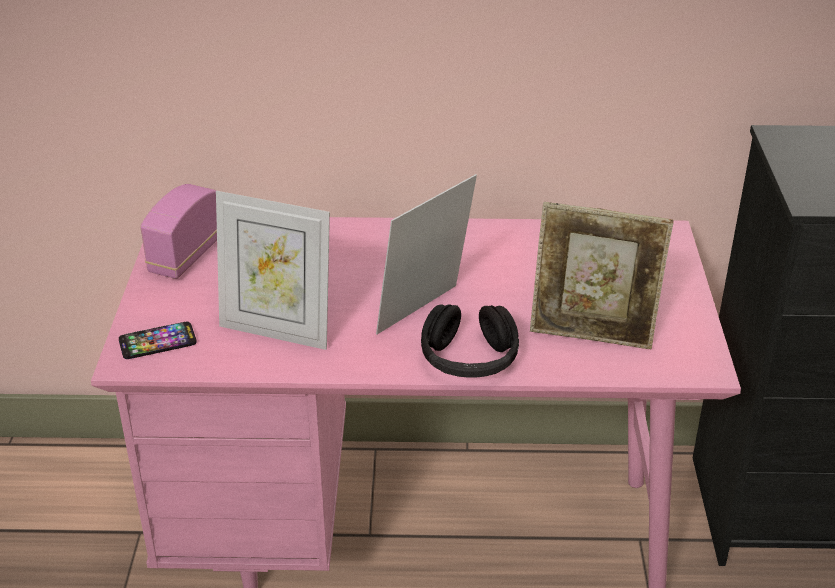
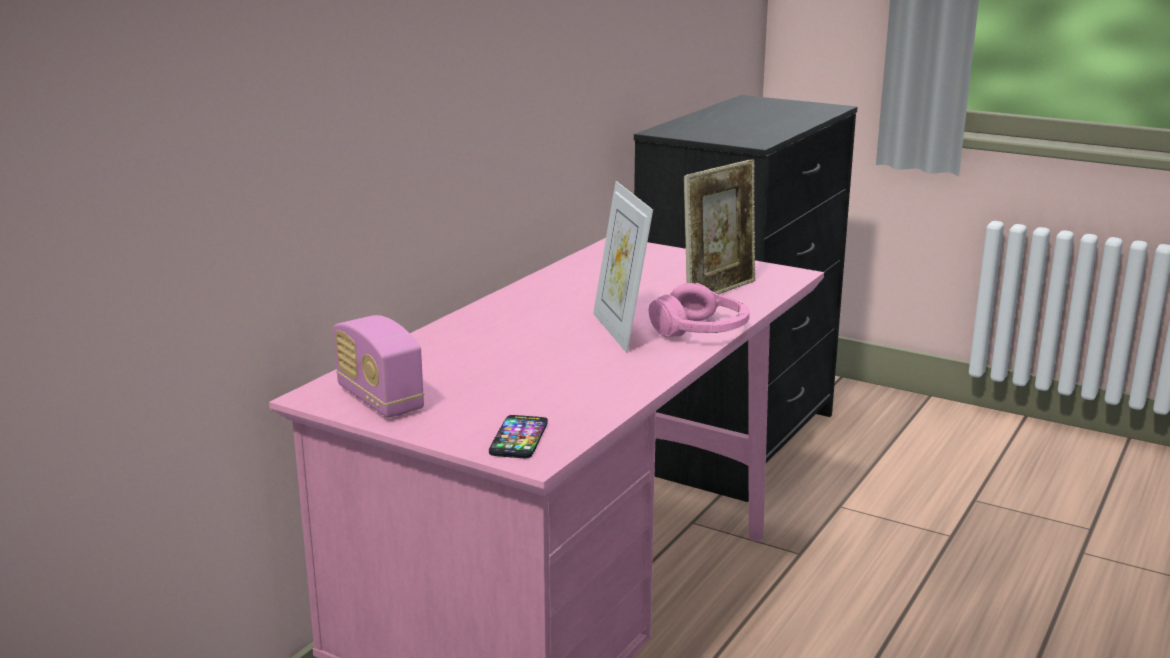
camera: 60 degrees left, 15 degrees down
(277, 330) = (570, 386): picture frame -> none
(469, 359) = (701, 331): black headphones -> pink headphones

